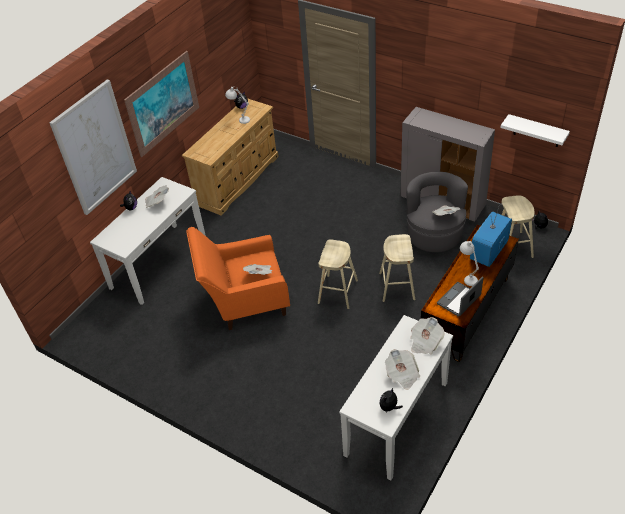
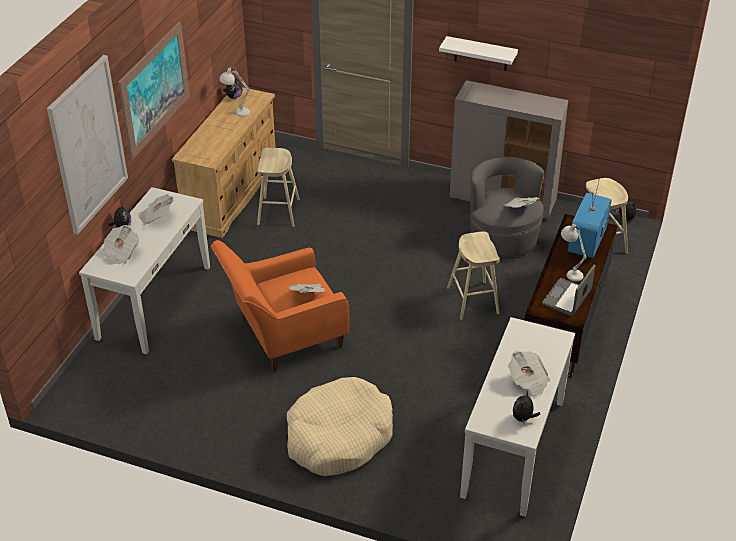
camera: 15 degrees left, 5 degrees down
(263, 390) = (338, 437): none -> beige dog bed
(338, 291) = (401, 313): beige stool -> beige stool (278, 211)
(425, 342) = (544, 344): newspaper -> newspaper (120, 254)
(537, 131) = (620, 98): white shelf -> white shelf (481, 54)

